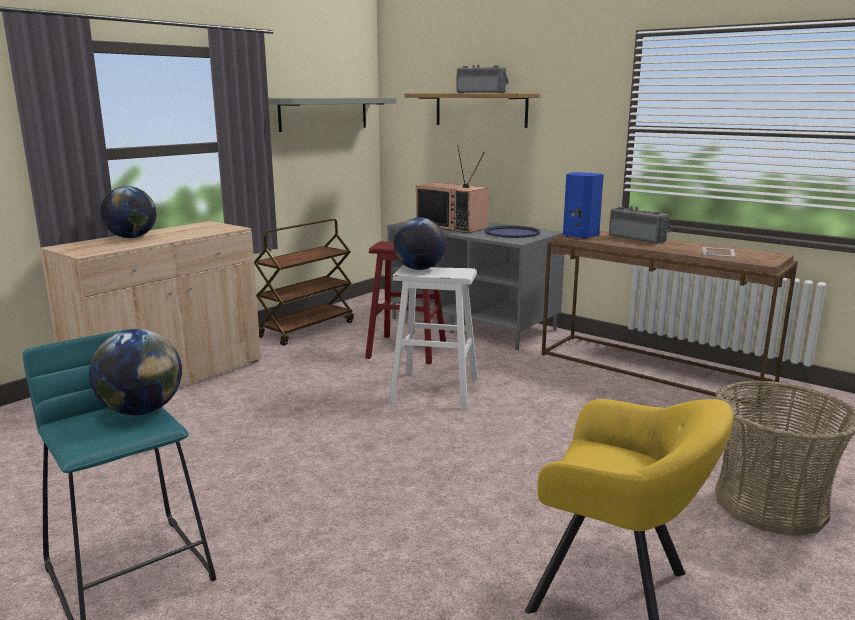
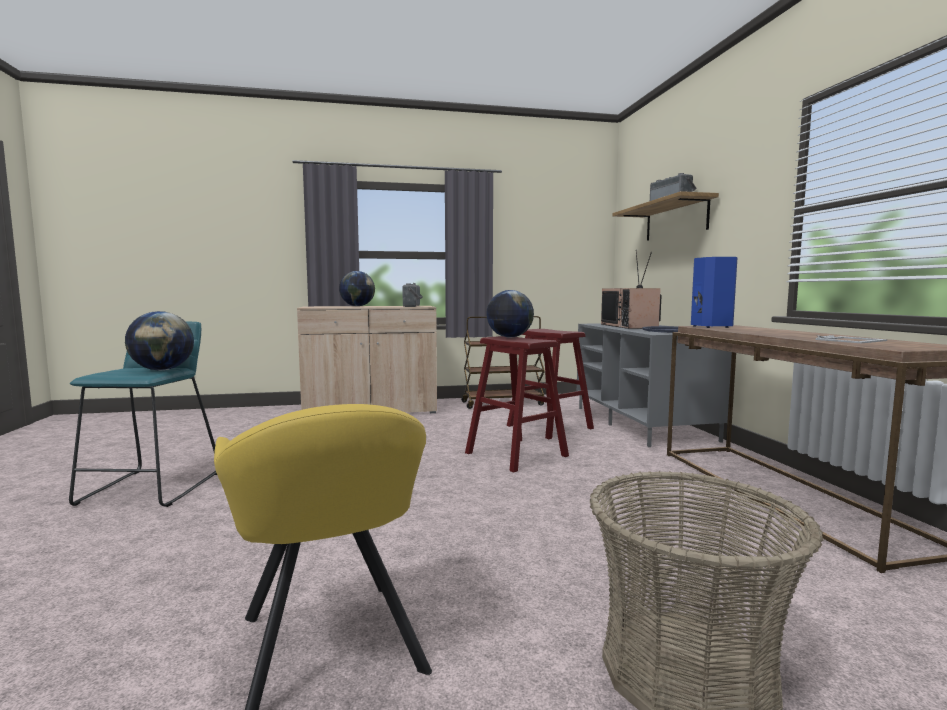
camera: 40 degrees right, 10 degrees down
(324, 113) = (553, 236): grey shelf -> none
(435, 390) = (516, 454): white stool -> red stool
(638, 238) = (777, 330): radio -> radio (414, 306)

